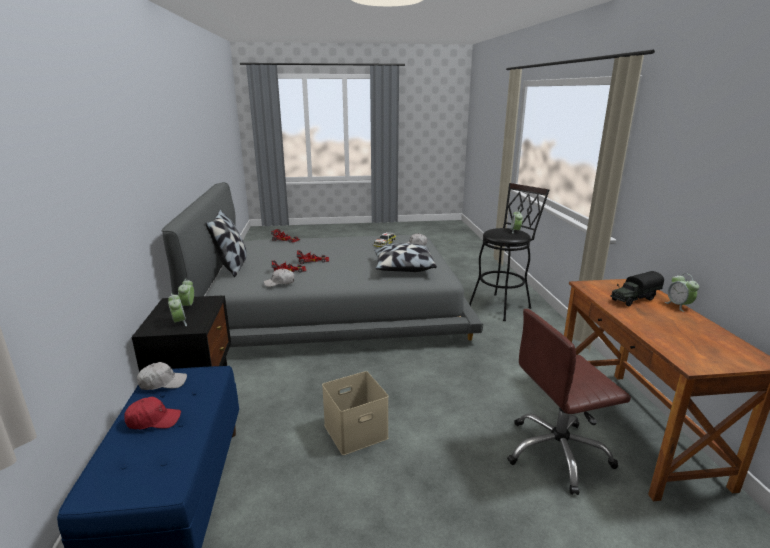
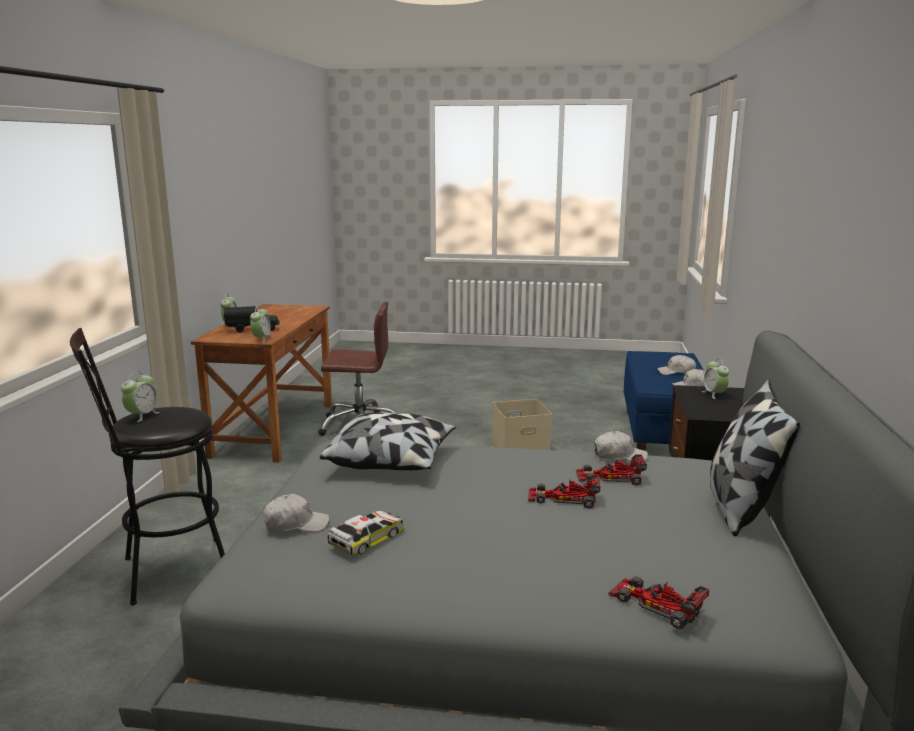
camera: 165 degrees left, 5 degrees down
(153, 420) = (676, 372): red cap -> white cap
(188, 306) = (724, 409): alarm clock -> alarm clock (261, 339)

